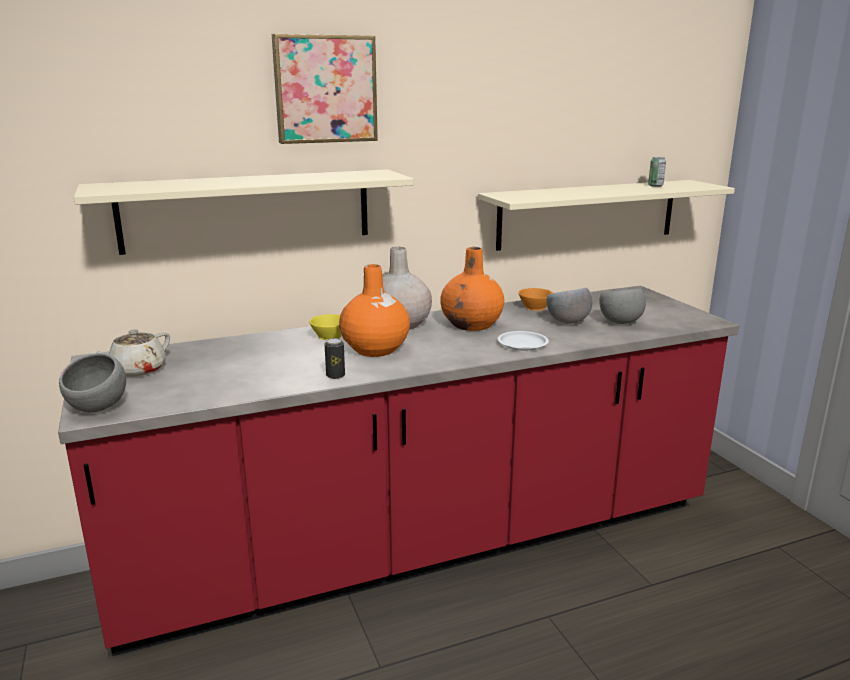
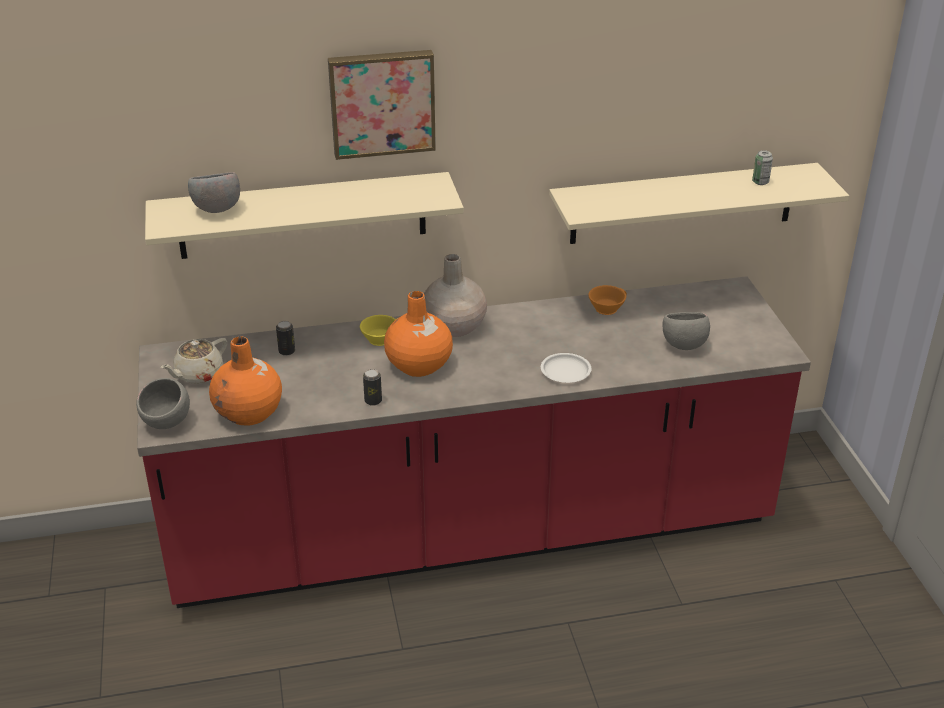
camera: 10 degrees right, 15 degrees up
(234, 349) = (287, 351): none -> can
(472, 325) = (527, 334): orange vase -> orange vase (249, 413)
(568, 322) = (628, 340): grey bowl -> grey bowl (217, 210)

